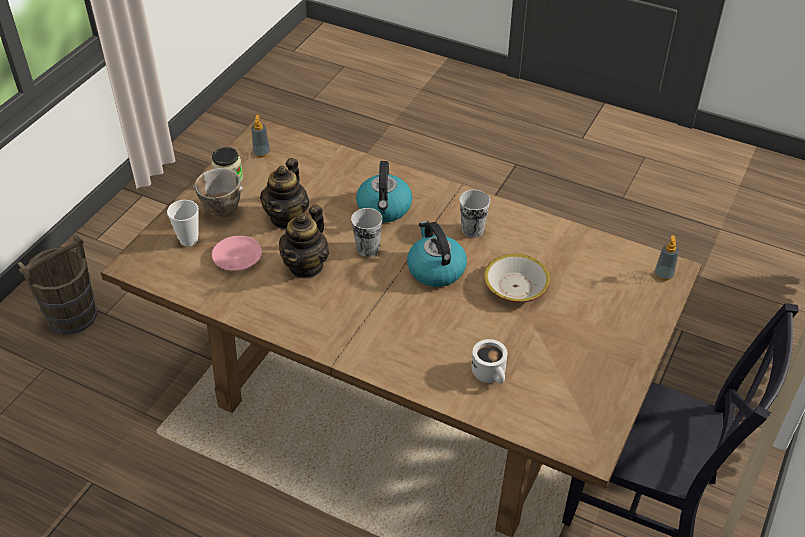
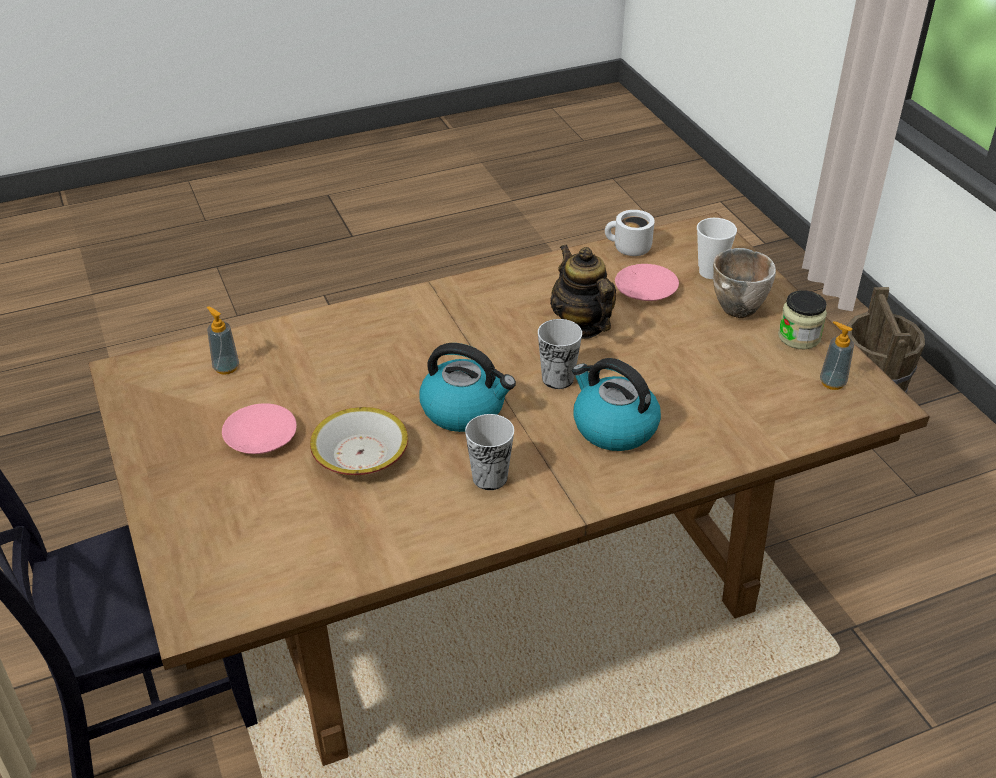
camera: 130 degrees right, 5 degrees down
(287, 218) = (678, 347): teapot -> none
(491, 374) = (284, 365): white mug -> white mug (628, 249)
(554, 336) = (261, 437): none -> pink plate
(663, 275) = (201, 599): soap dispenser -> soap dispenser (226, 367)

